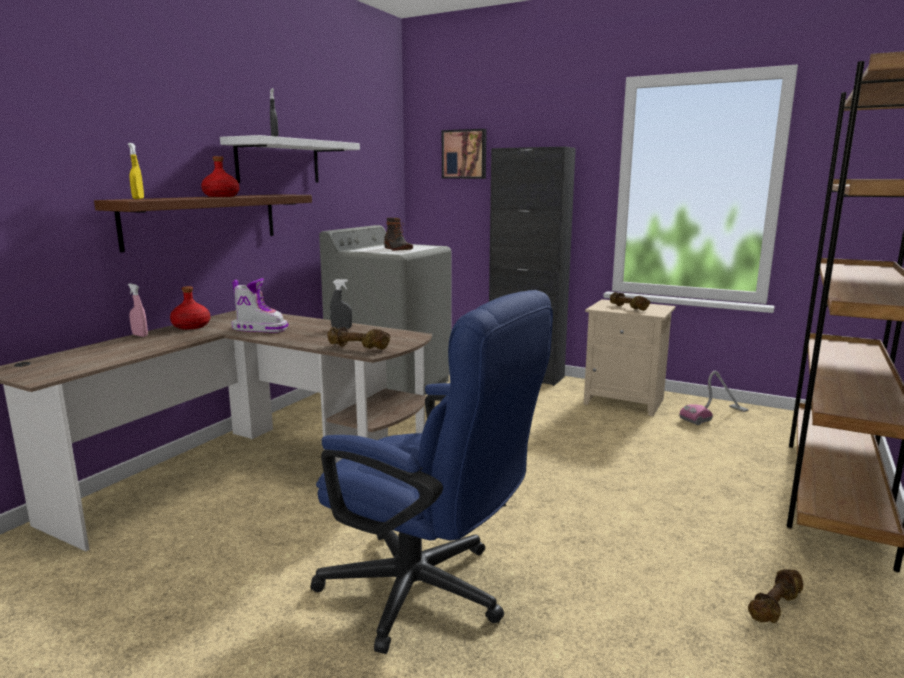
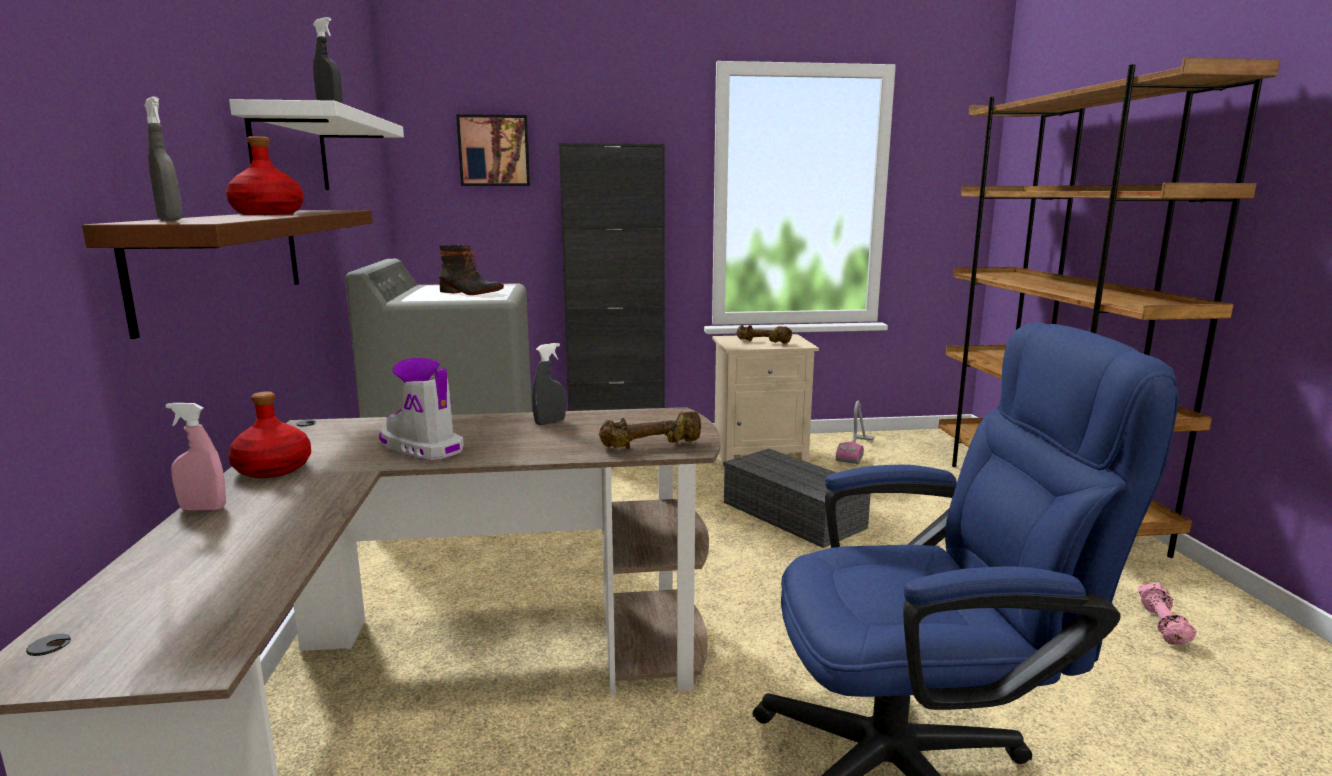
camera: 35 degrees left, 0 degrees up
(138, 199) = (170, 220): yellow spray bottle -> grey spray bottle
(260, 329) = (421, 448): boot -> boot turned 120 degrees counterclockwise
(585, 444) = (795, 515): none -> grey storage box
(775, 607) = (1163, 625): brown dumbbell -> pink dumbbell

